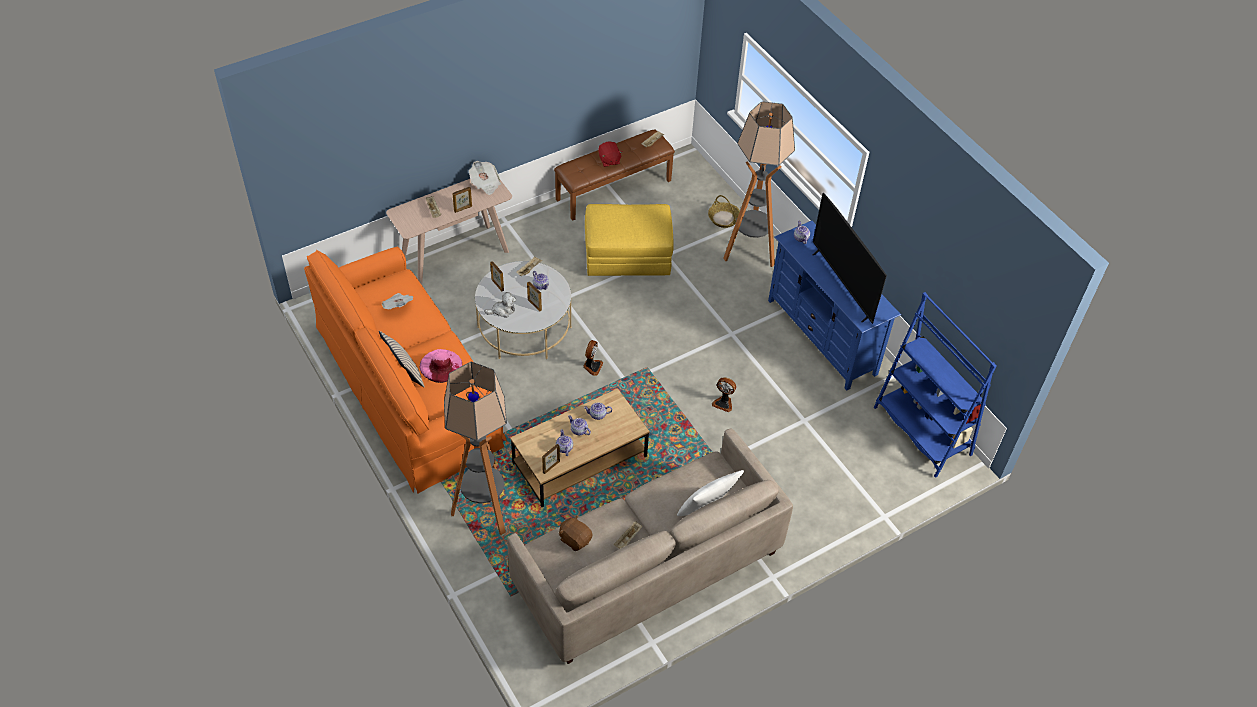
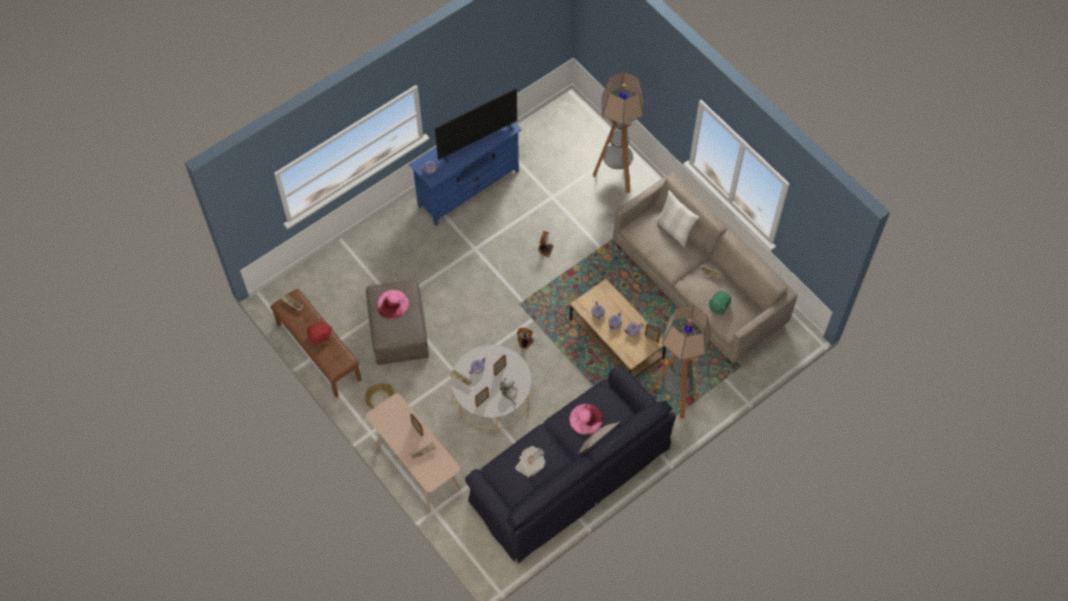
camera: 95 degrees left, 10 degrees up
(410, 386) = (568, 473): orange sofa -> black sofa
(485, 184) = (383, 417): newspaper -> none
(575, 539) = (718, 306): brown plush toy -> green plush toy
(628, 255) = (398, 331): yellow ottoman -> grey ottoman
(640, 221) = (392, 304): none -> pink hat
(723, 218) = (345, 263): basket -> basket (380, 399)
(750, 252) = (383, 241): floor lamp -> floor lamp (616, 175)
(922, 431) = (548, 125): blue bookcase -> none

